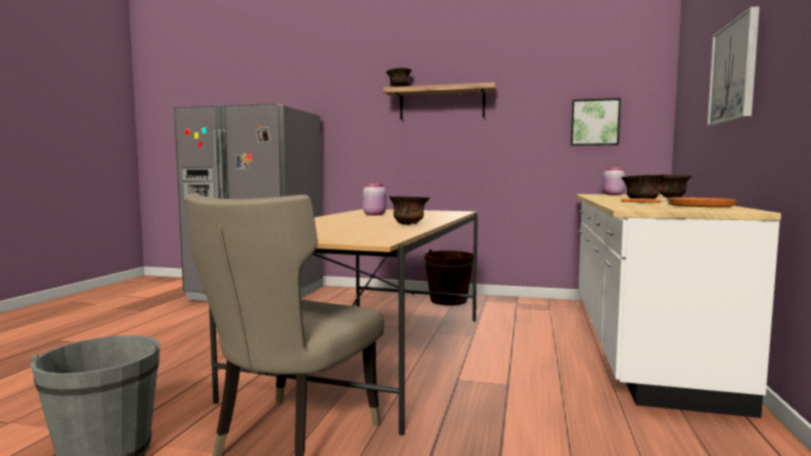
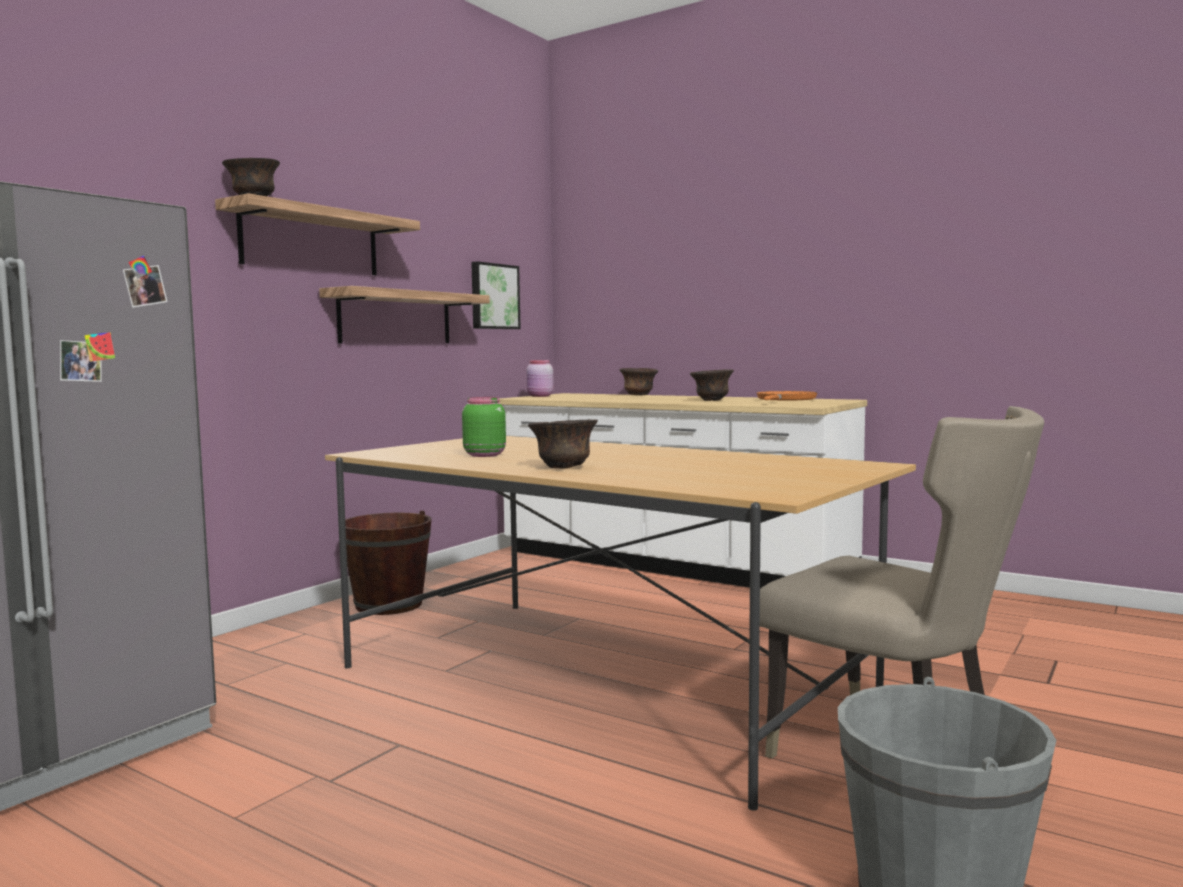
camera: 70 degrees left, 0 degrees up
(375, 214) = (484, 455): pink jar -> green jar
(408, 224) = (672, 453): brown bowl -> brown bowl (563, 468)
(499, 141) = (395, 318): none -> shelf
(734, 72) = (731, 265): picture -> none

